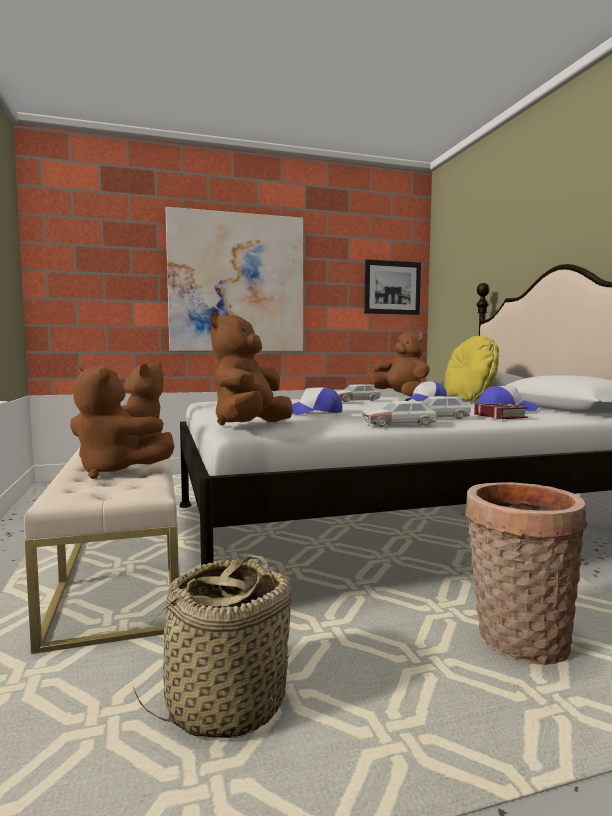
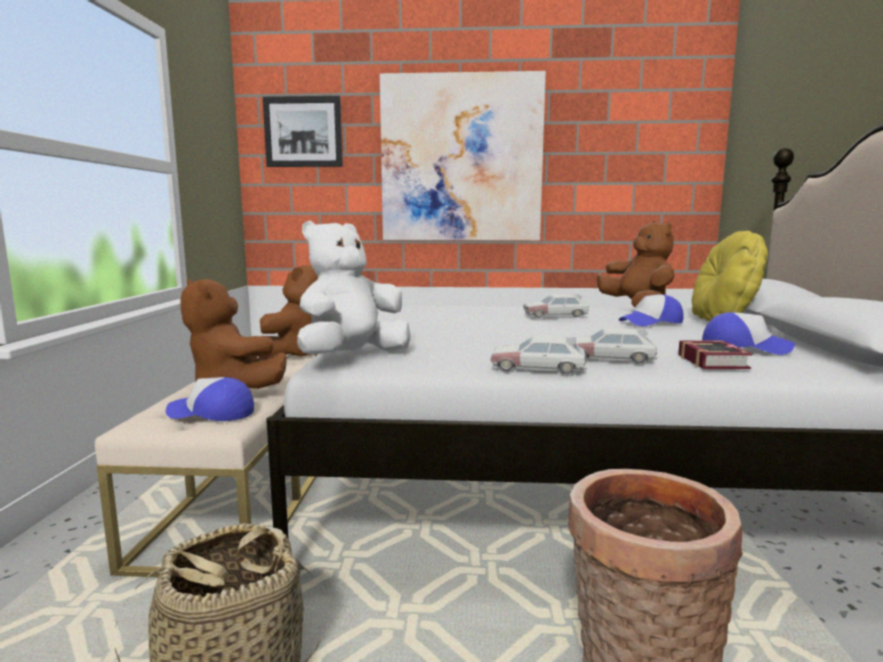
camera: 20 degrees right, 5 degrees up
(250, 427) = (352, 357): brown plush toy -> white plush toy
(314, 412) = (470, 335): cap -> cap (212, 413)
(392, 287) = (669, 155): picture -> picture (303, 132)

